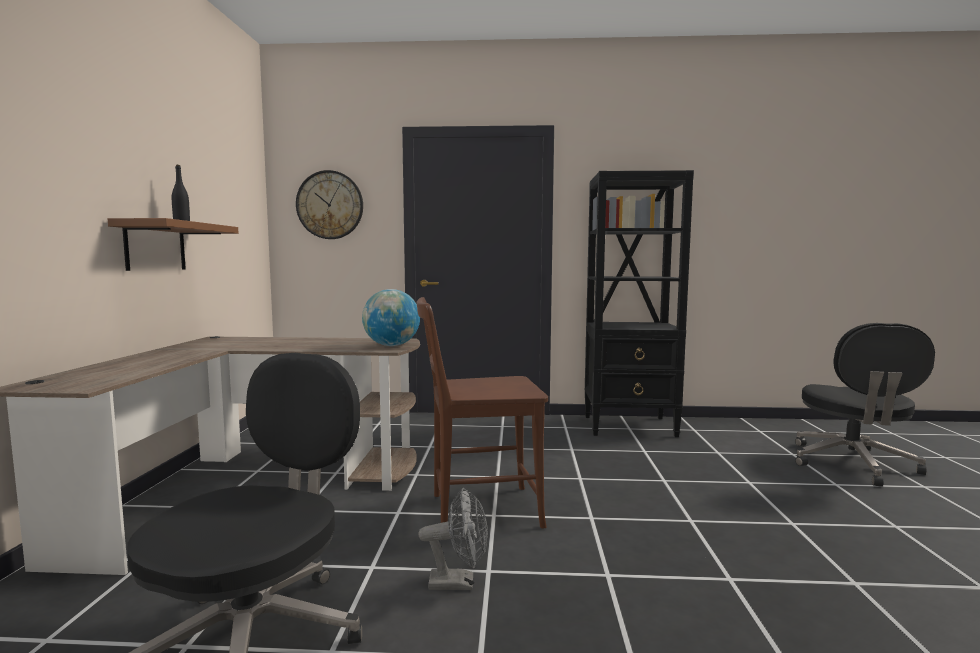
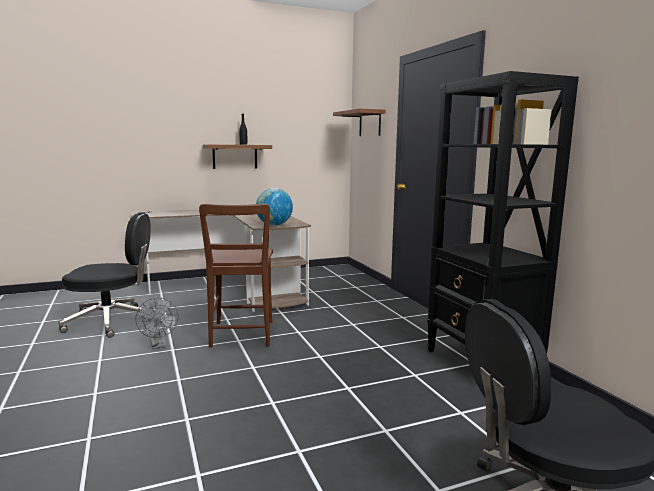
camera: 65 degrees right, 5 degrees up
(330, 205) = (370, 123): wall clock -> brown shelf
(478, 511) = (241, 336): brown chair -> brown chair turned 150 degrees counterclockwise

